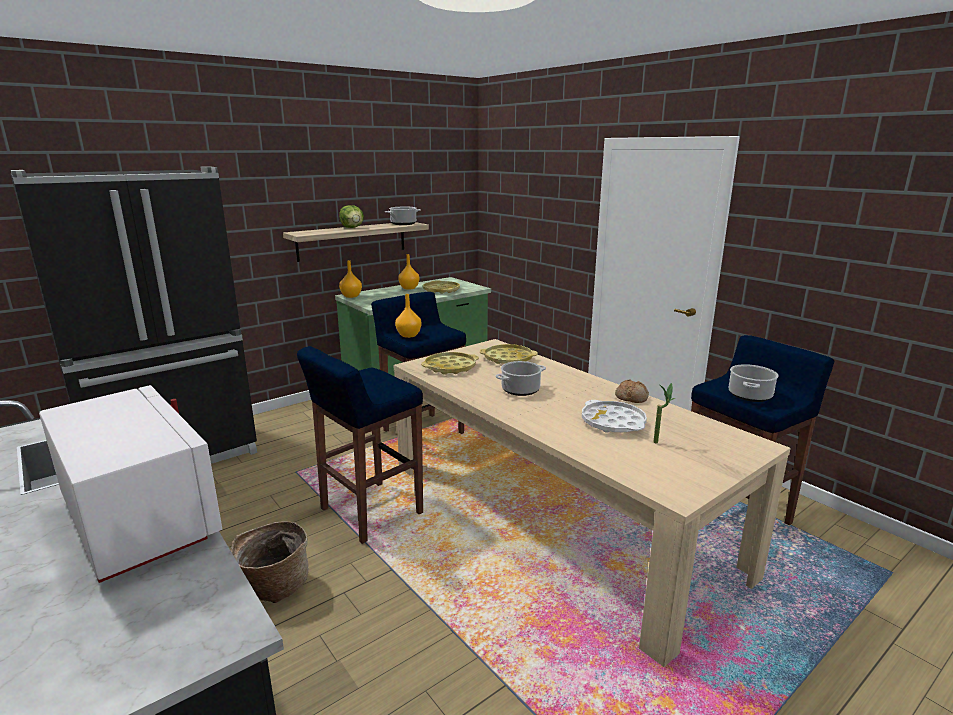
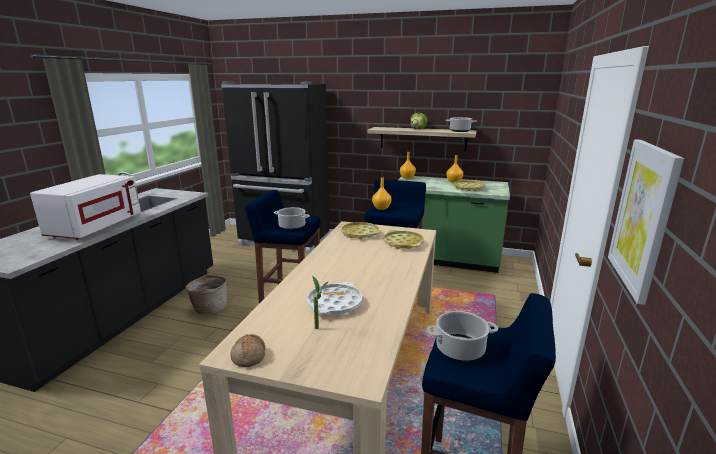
camera: 55 degrees right, 0 degrees up
(521, 390) = (352, 261): cooking pot -> cooking pot (292, 226)
(631, 397) = (394, 300): bread -> bread (249, 356)
(795, 256) = (643, 217): none -> picture

